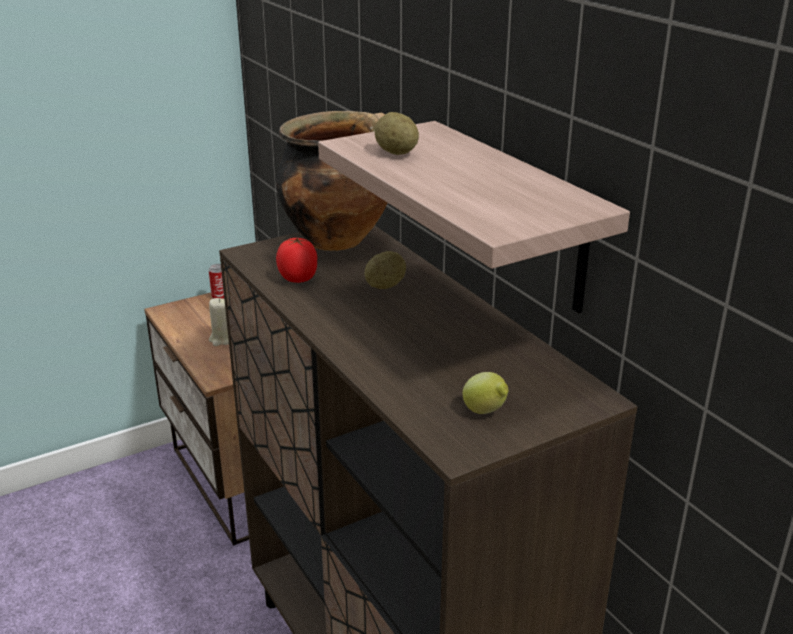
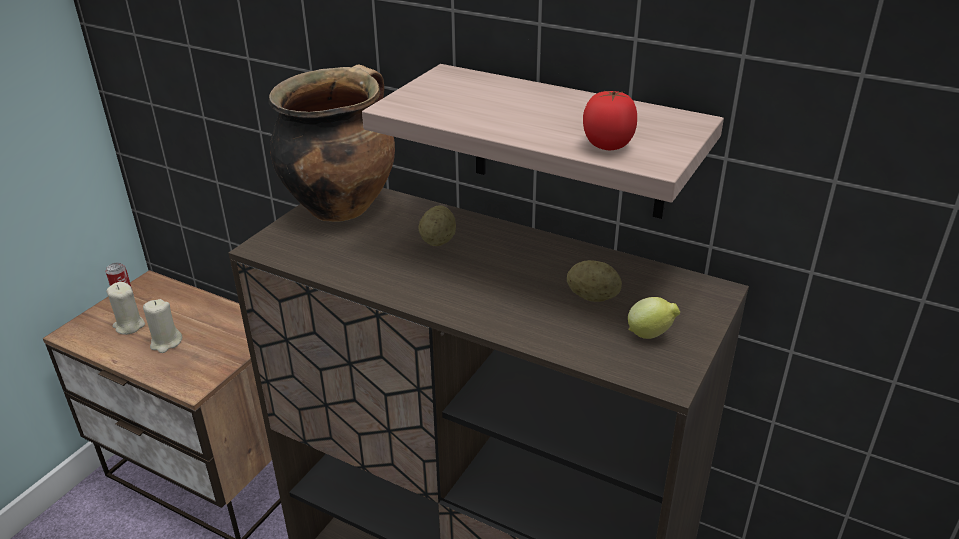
camera: 30 degrees left, 5 degrees up
(207, 318) = (129, 326): none -> beige candle
(298, 278) = (347, 259): tomato -> tomato (607, 145)
(396, 152) = (456, 106): potato -> potato (592, 297)

